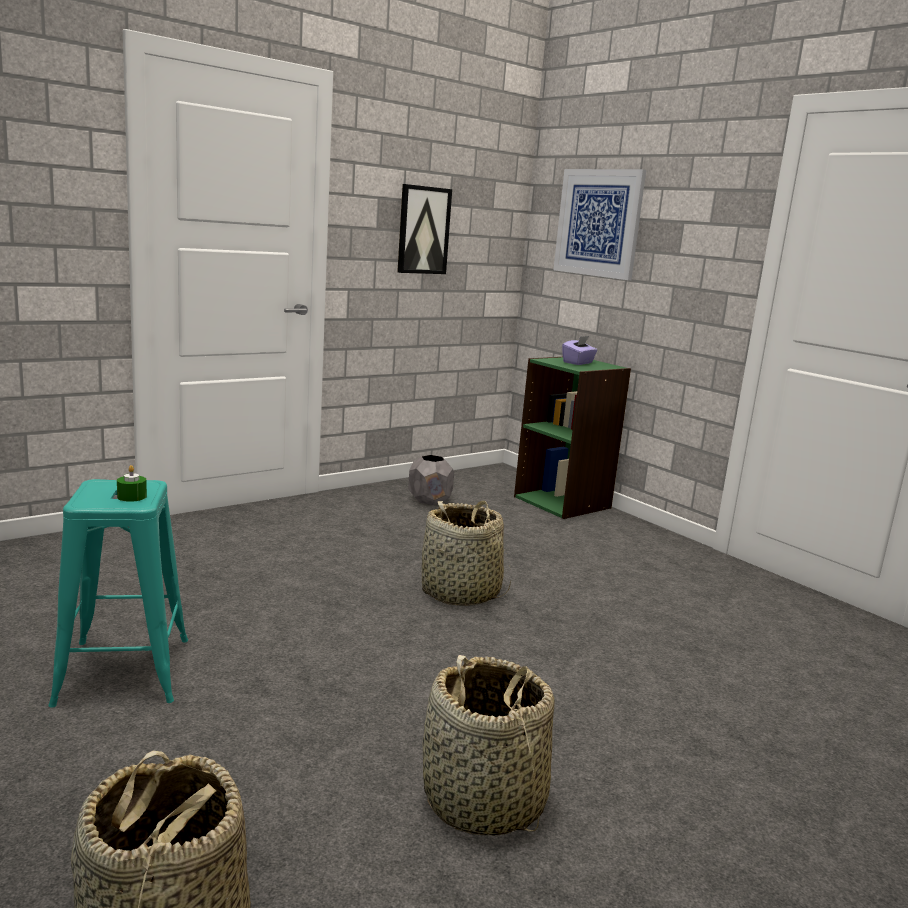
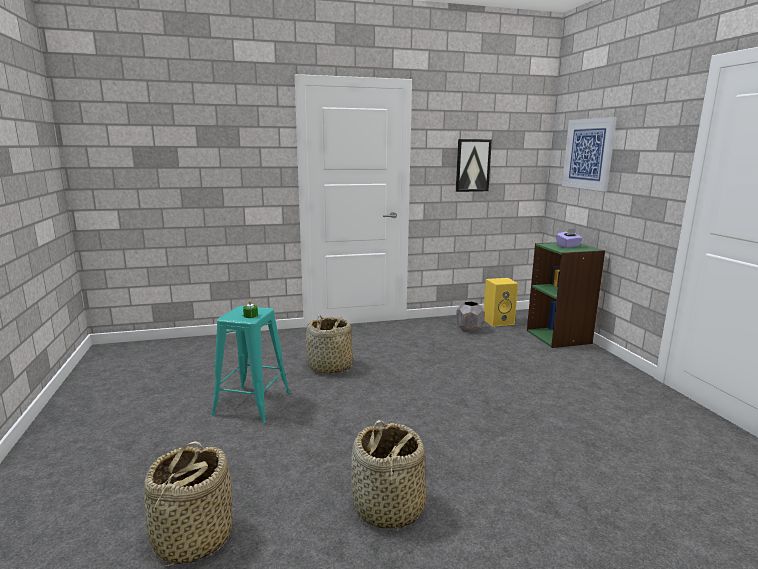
camera: 25 degrees right, 0 degrees up
(461, 593) = (453, 386): basket -> basket (330, 367)
(466, 485) = (498, 321): none -> yellow speaker

